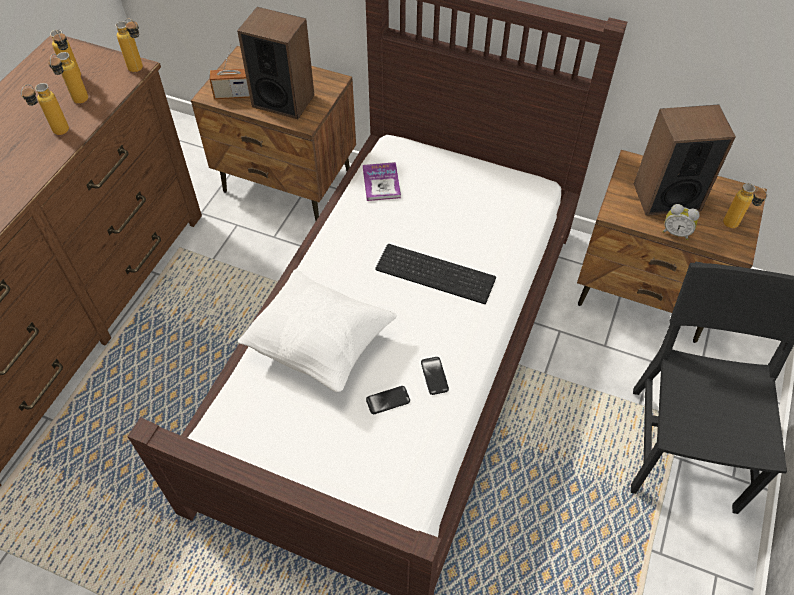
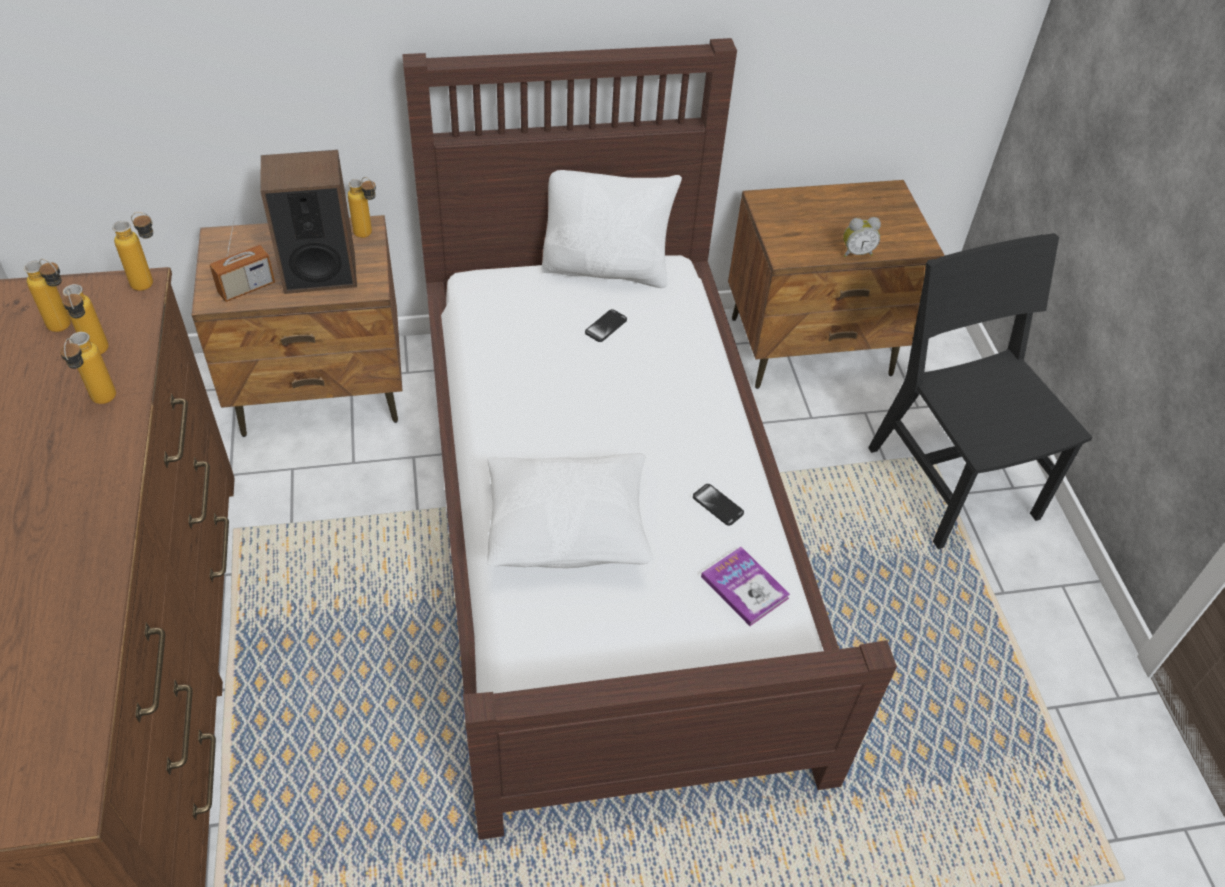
camera: 35 degrees left, 5 degrees down
(381, 183) = (496, 327): book -> book (744, 587)
(388, 400) = (689, 554): phone -> phone (606, 326)
(437, 272) = (636, 398): keyboard -> none
(490, 171) = (607, 269): none -> white pillow
(666, 197) = (821, 221): speaker -> none
(734, 227) = (904, 227): bottle -> bottle (368, 235)

